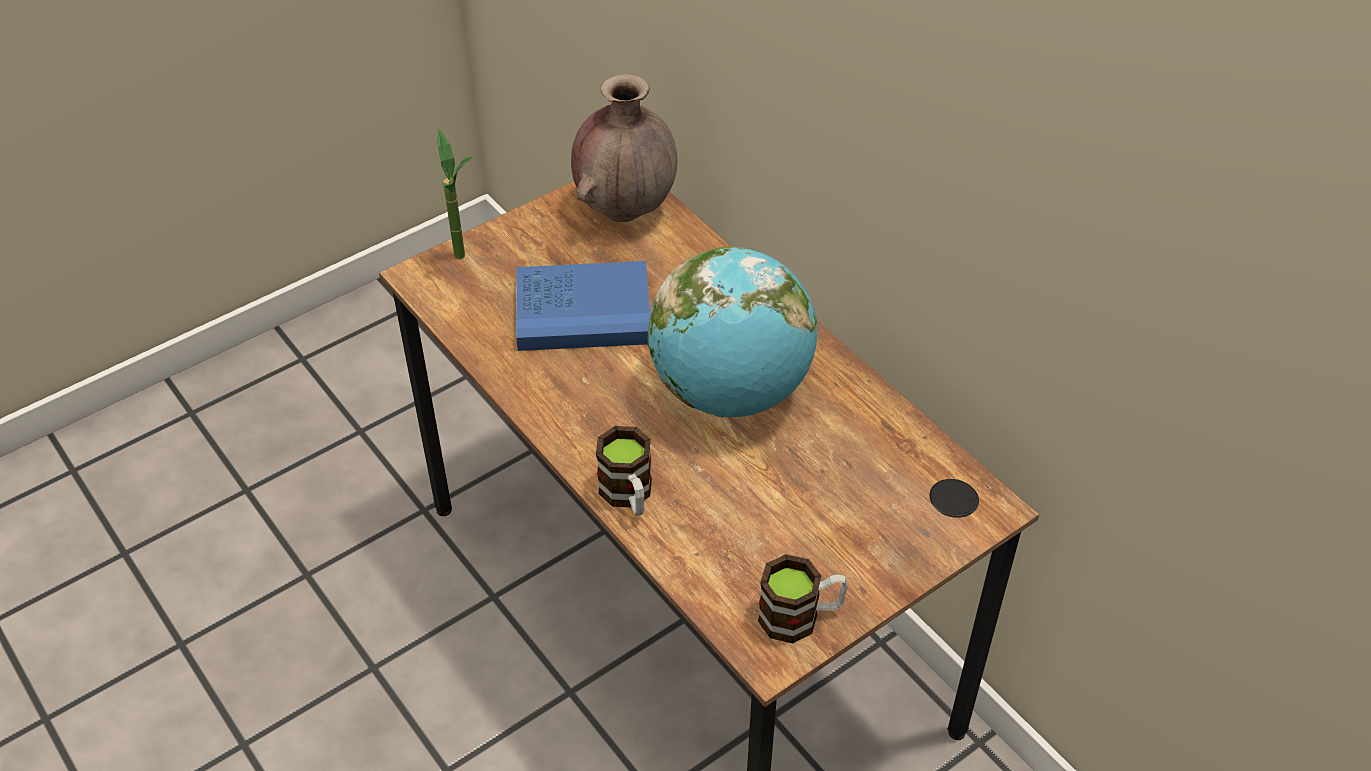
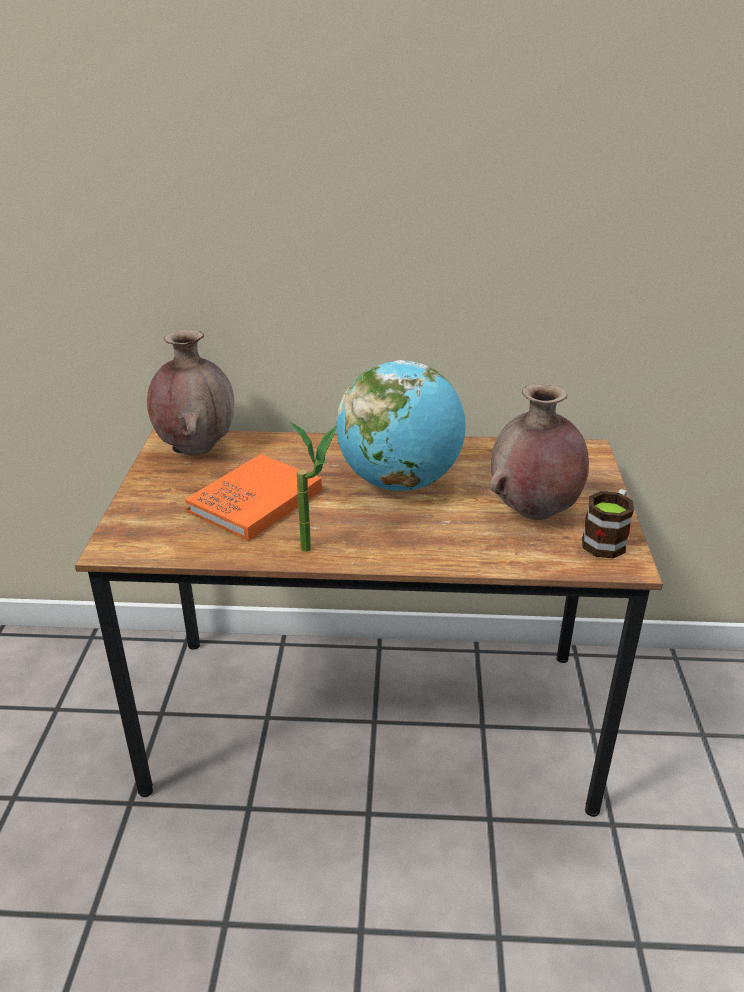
camera: 50 degrees left, 15 degrees down
(466, 261) = (133, 523): potted plant -> potted plant (316, 548)
(583, 311) = (255, 501): blue book -> orange book
(629, 496) = (437, 556): mug -> none
(790, 527) = (533, 512): none -> brown vase

